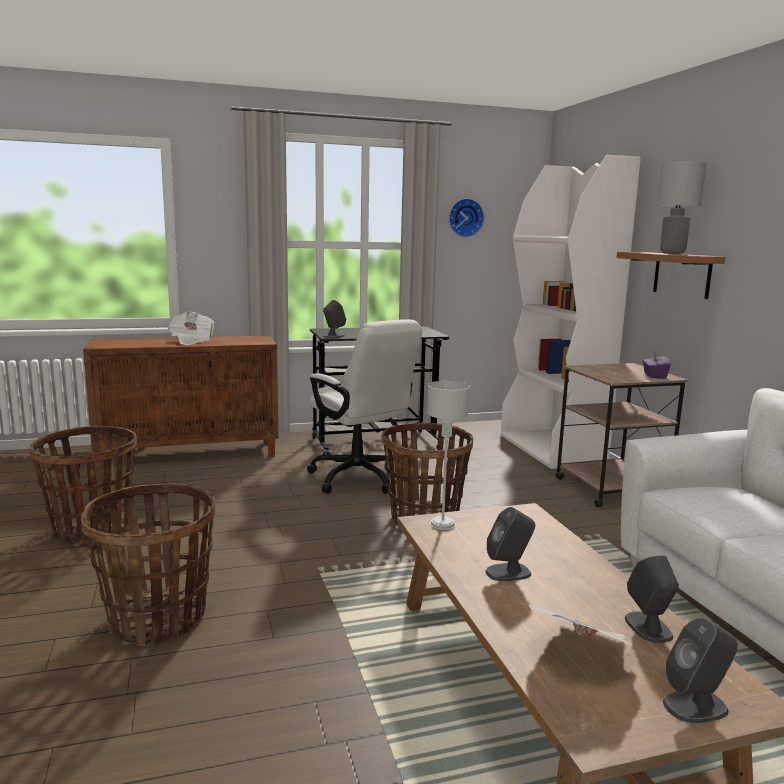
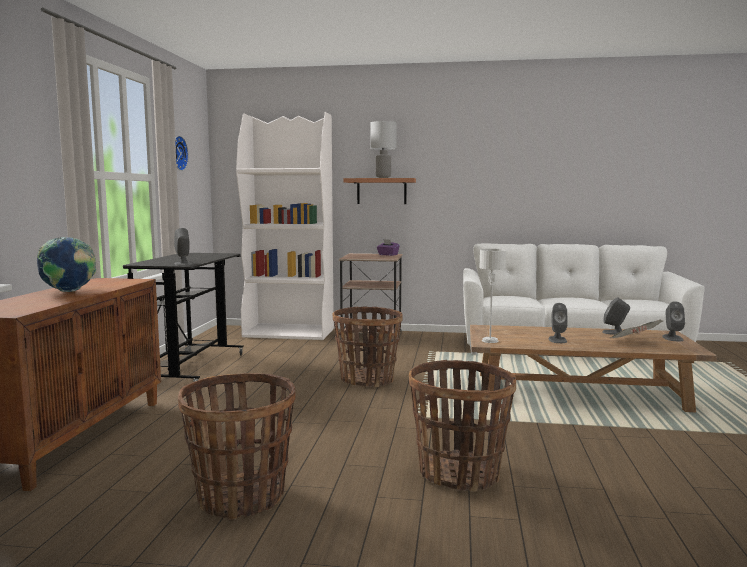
camera: 65 degrees left, 5 degrees down
(192, 341) = (69, 292): newspaper -> globe
(360, 479) = (267, 384): white office chair -> none

